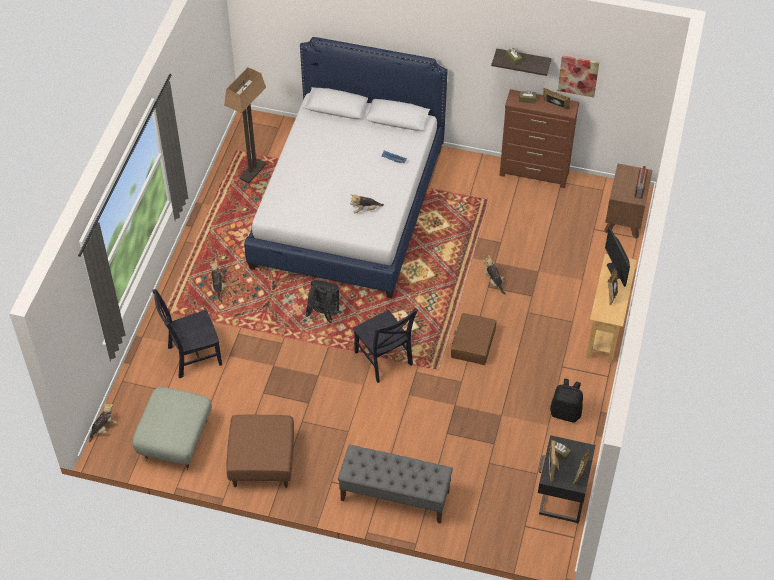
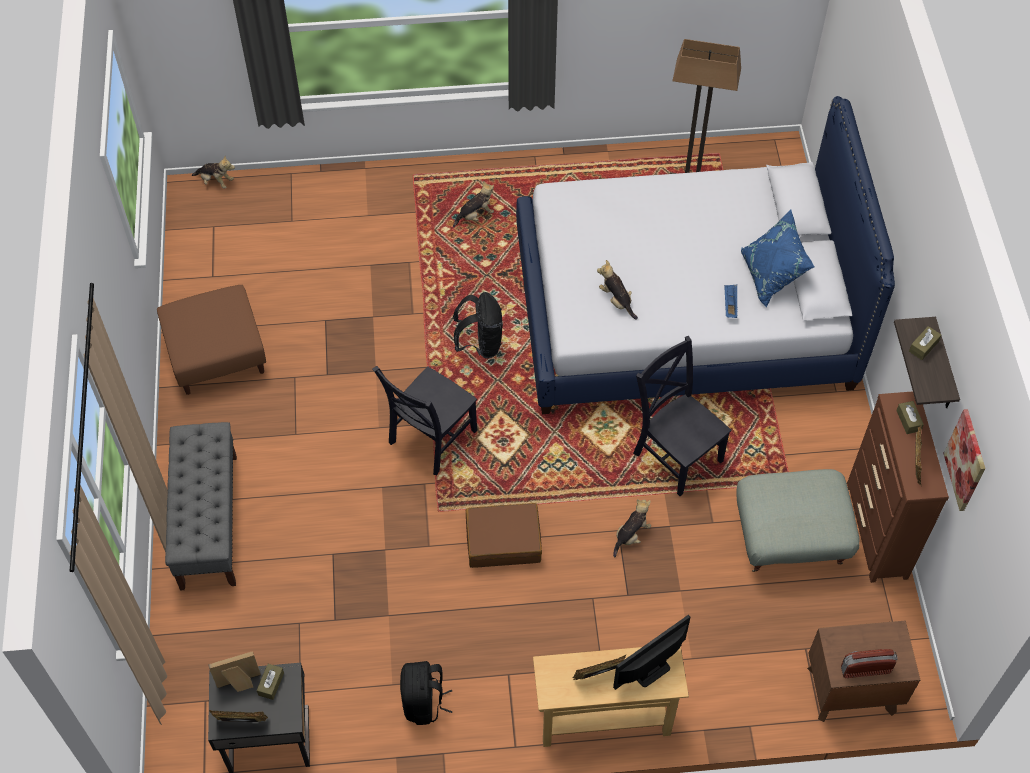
camera: 70 degrees right, 5 degrees up
(175, 440) = (221, 255): grey ottoman -> grey ottoman (790, 537)
(192, 356) = (354, 227): black chair -> black chair (675, 454)
(382, 135) = (771, 276): none -> blue pillow

